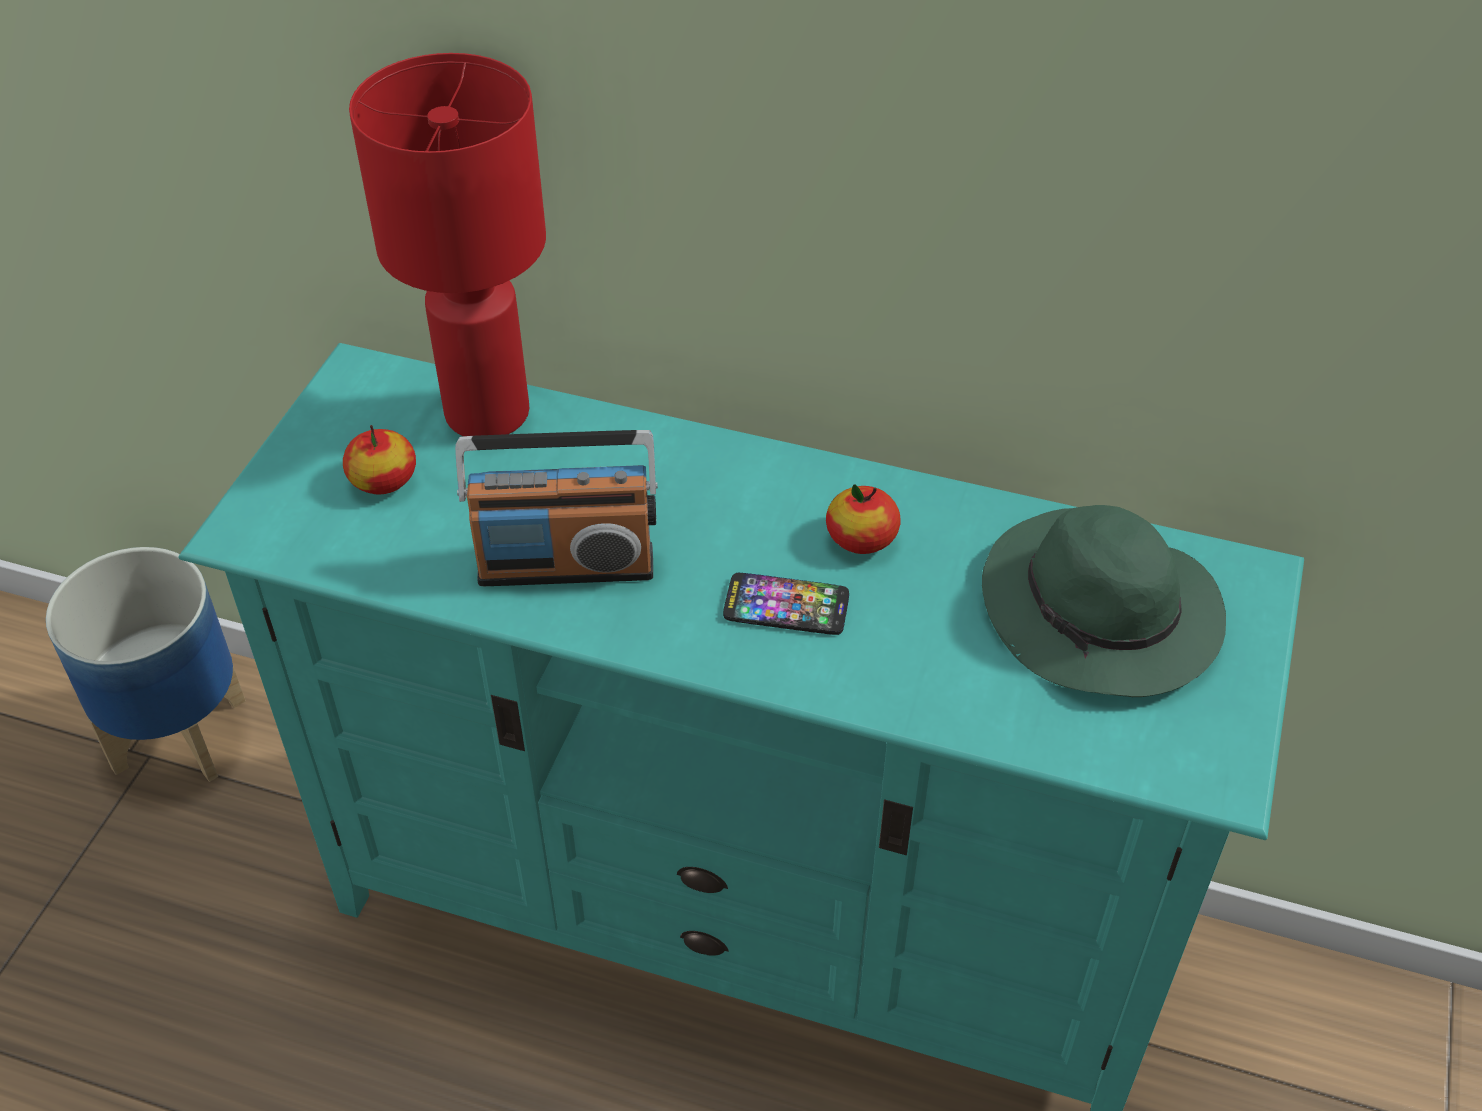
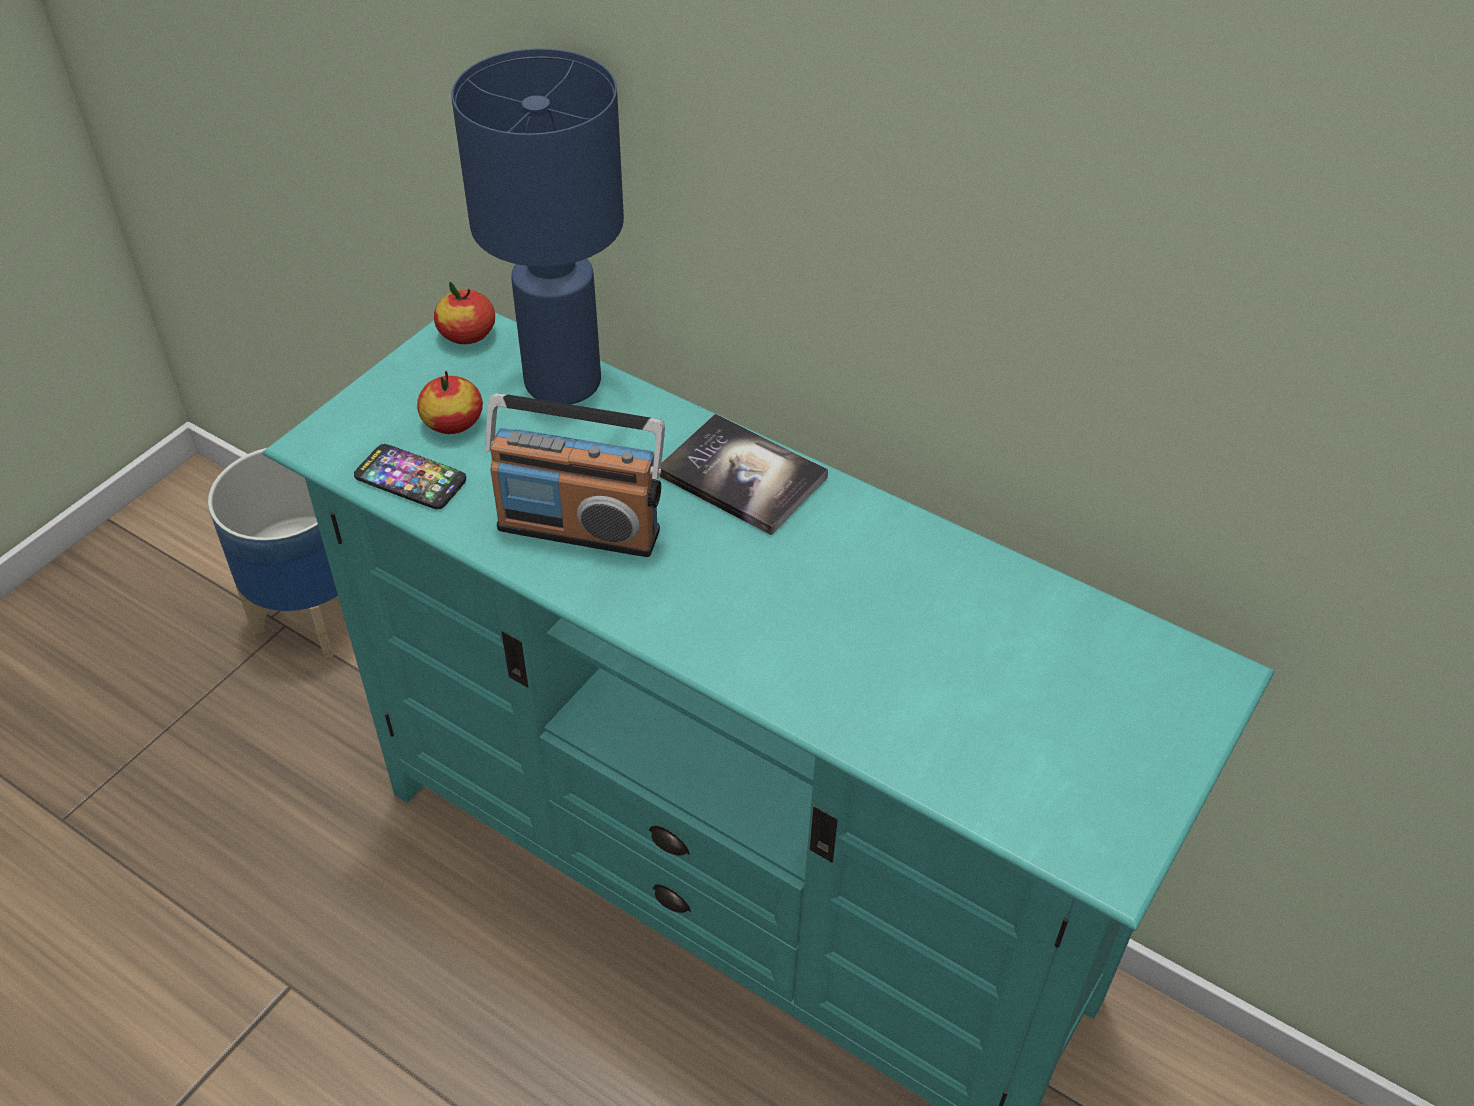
camera: 15 degrees right, 0 degrees up
(486, 412) = (562, 380): red table lamp -> blue table lamp
(717, 475) = (742, 476): none -> book
(786, 606) = (759, 607): phone -> phone (410, 479)
(861, 538) = (851, 561): apple -> apple (467, 334)
(1102, 615) = (1052, 681): green hat -> none

